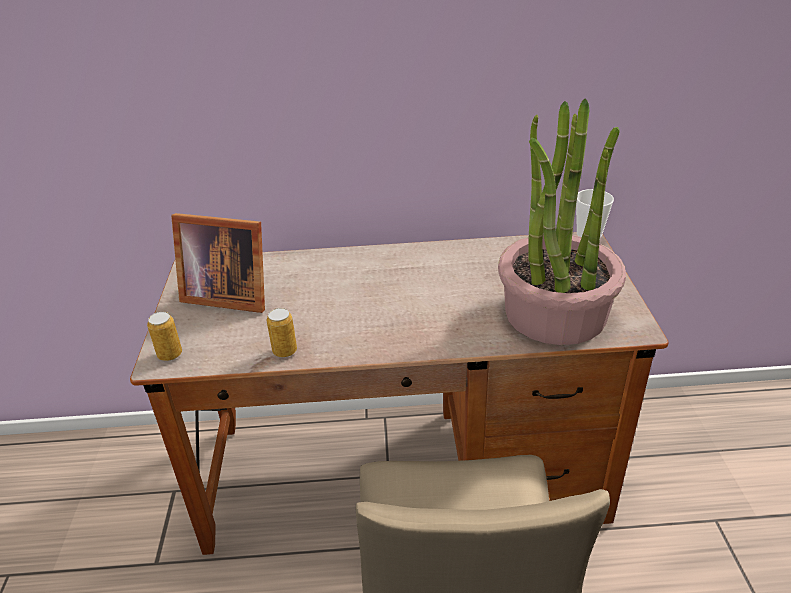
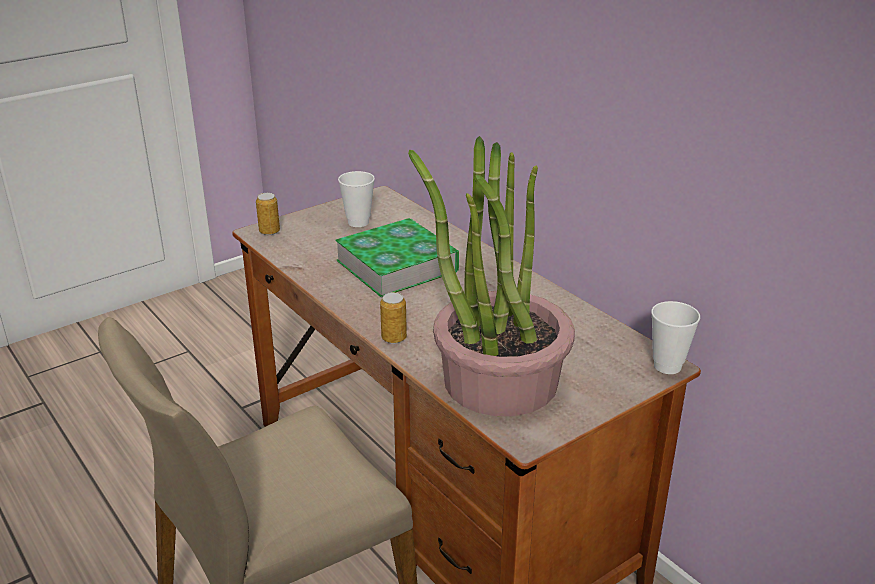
camera: 55 degrees right, 5 degrees down
(226, 295) = (358, 222): picture frame -> cup
(285, 351) = (313, 271): can -> can (394, 338)
(331, 301) = (397, 265): none -> book

